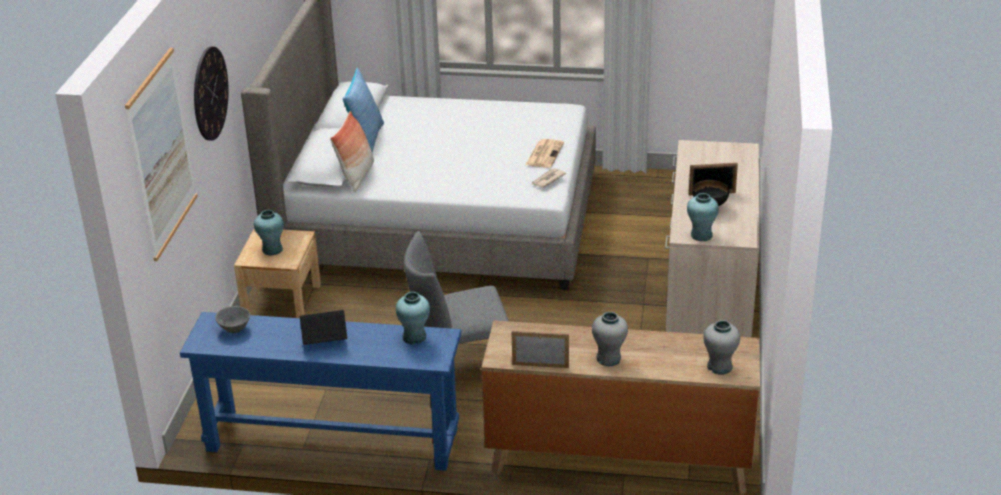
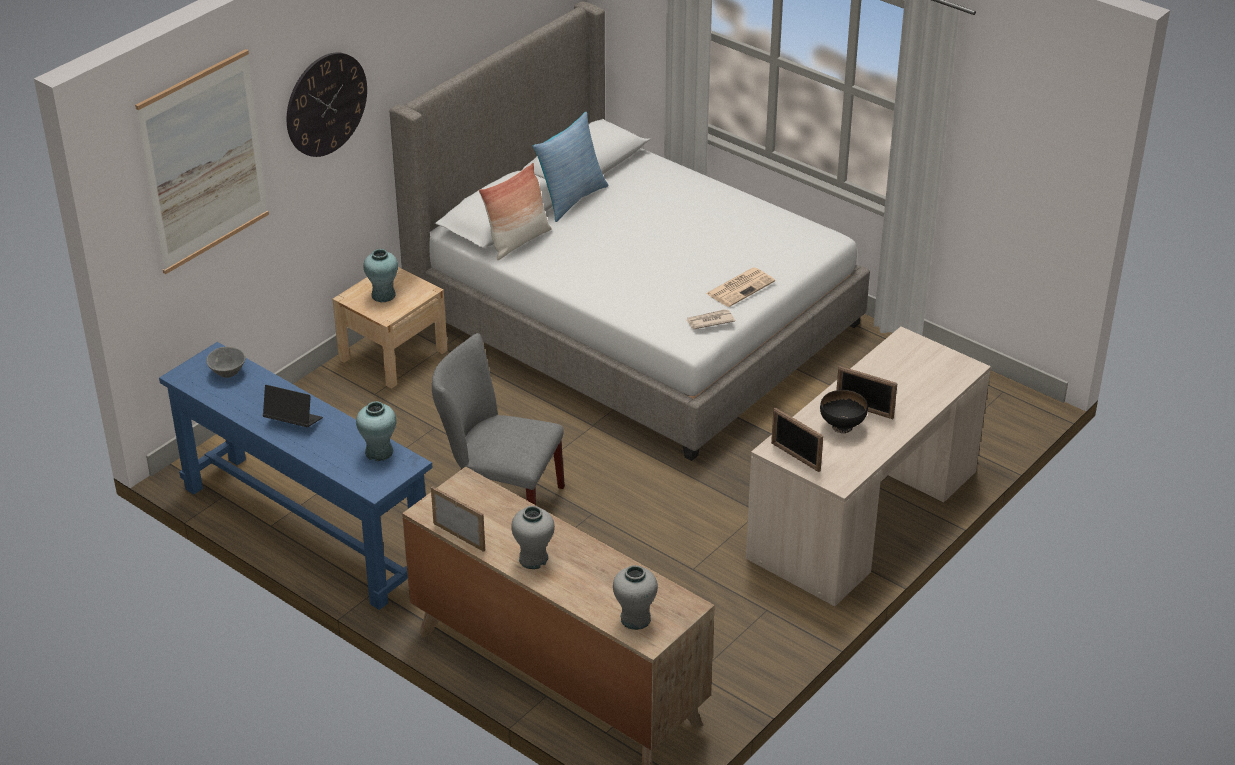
camera: 30 degrees right, 5 degrees up
(701, 235) = (795, 457): turquoise vase -> picture frame

